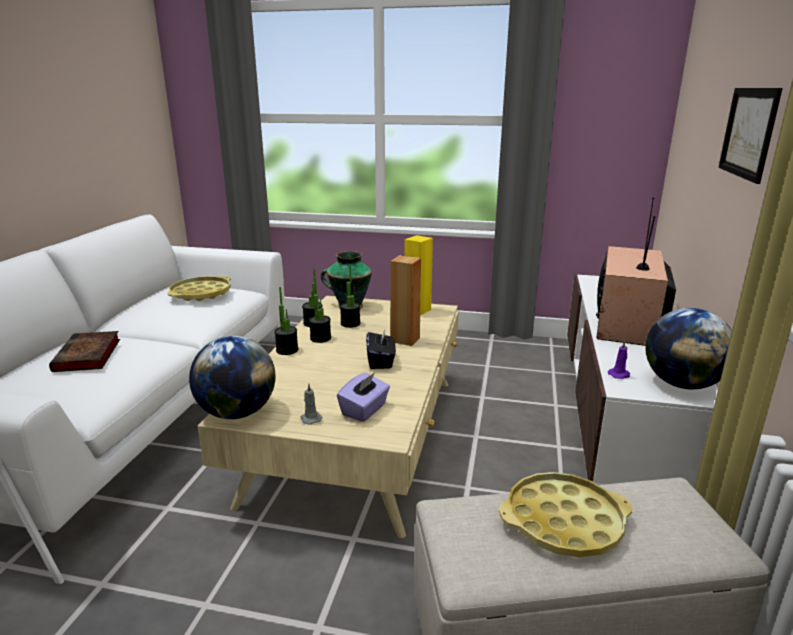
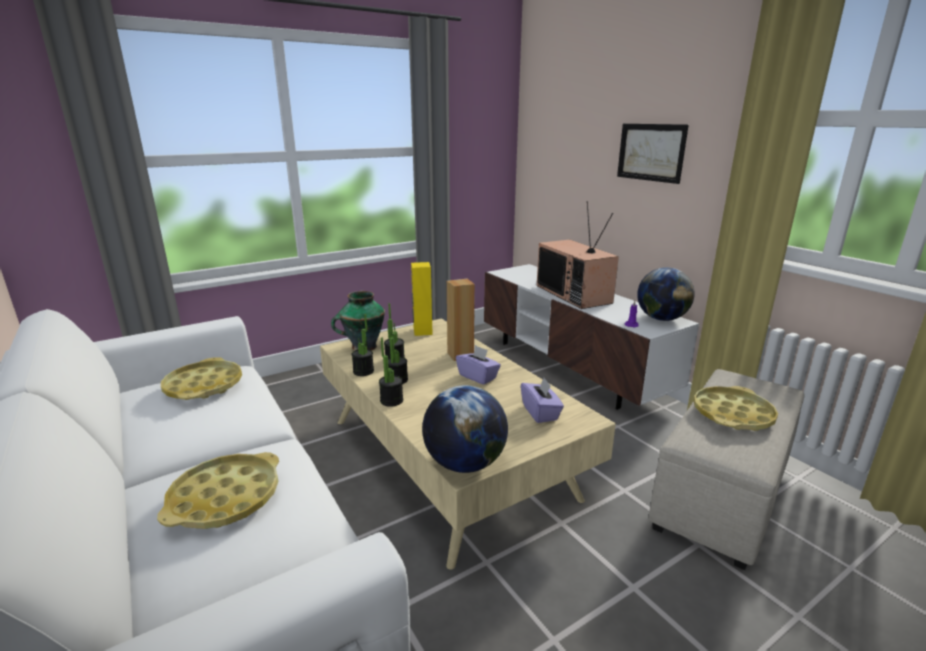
camera: 45 degrees left, 0 degrees up
(88, 356) = (225, 498): book -> yellow tray
(310, 418) = (522, 437): grey candle -> none
(381, 361) = (478, 376): black tissue box -> purple tissue box

